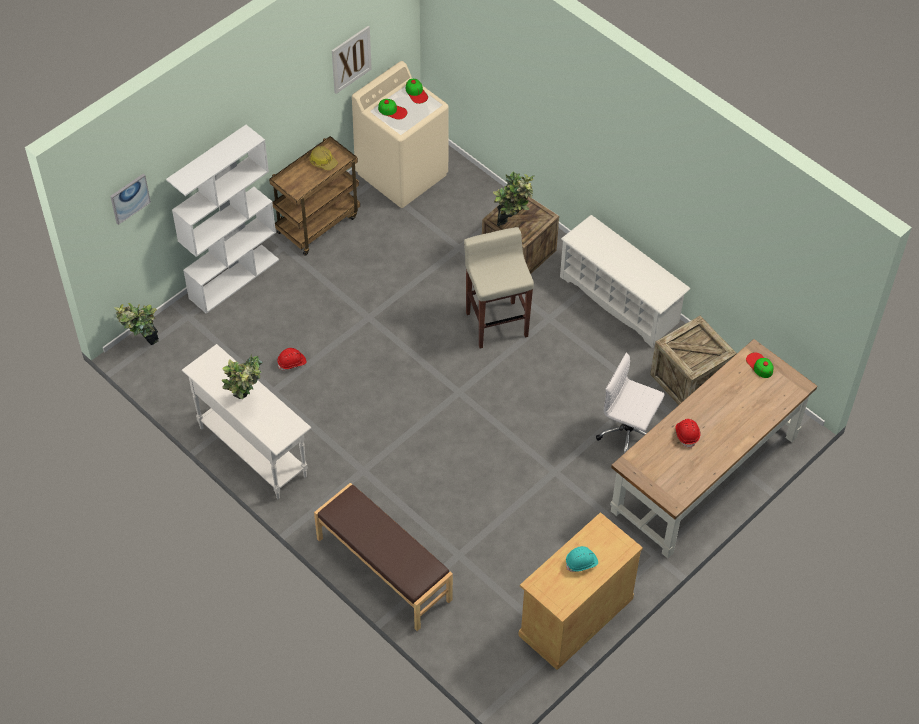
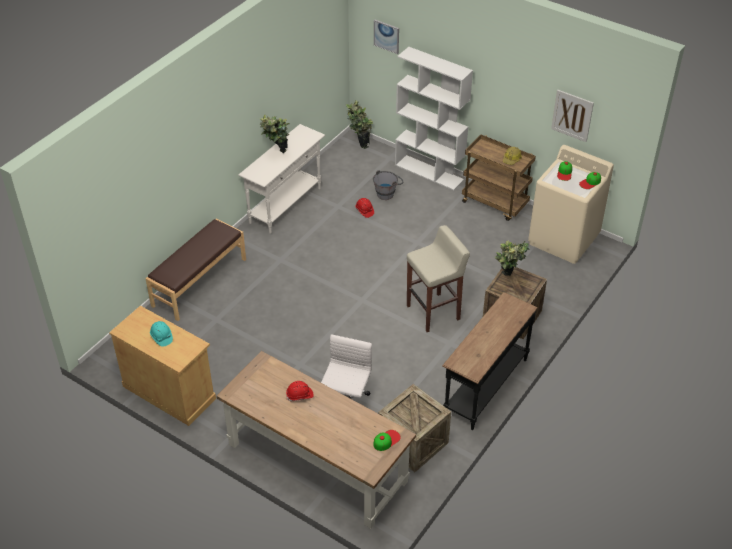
camera: 80 degrees right, 10 degrees down
(262, 331) = (387, 193): none -> grey bucket
(620, 300) = (485, 386): white shoe rack -> black console table

